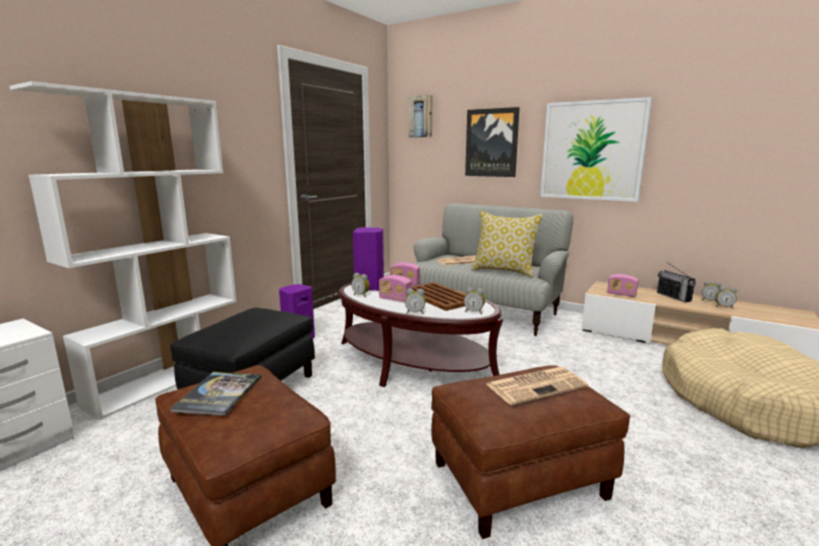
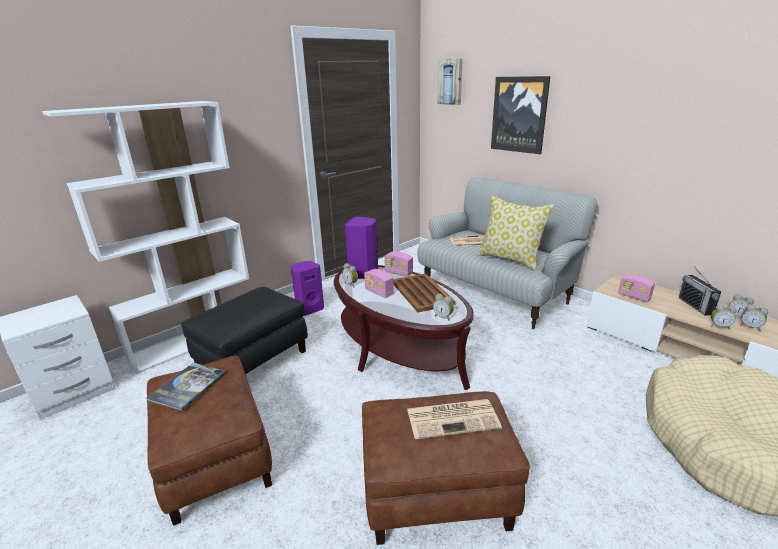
camera: 15 degrees right, 10 degrees up
(415, 313) = (387, 312): alarm clock -> alarm clock (719, 326)
(592, 151) = (626, 131): picture -> none

